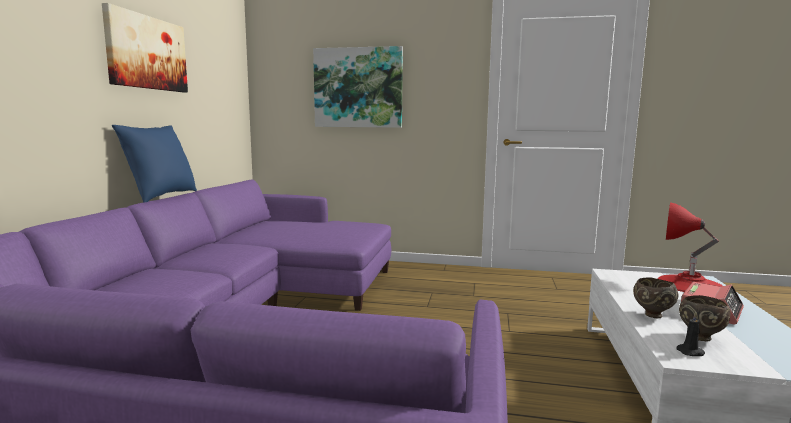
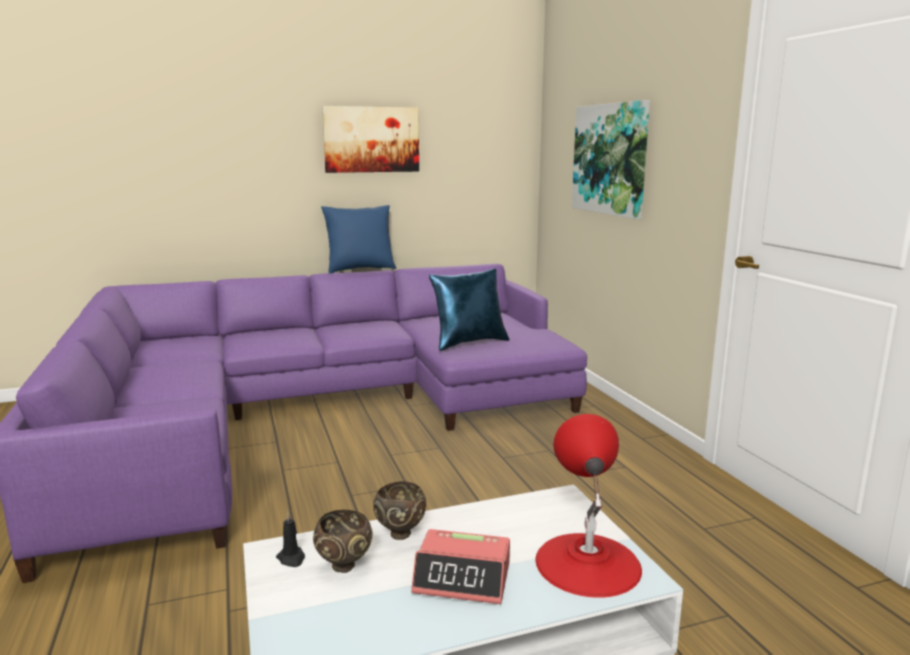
camera: 60 degrees right, 5 degrees up
(329, 236) = (469, 342): none -> blue pillow

